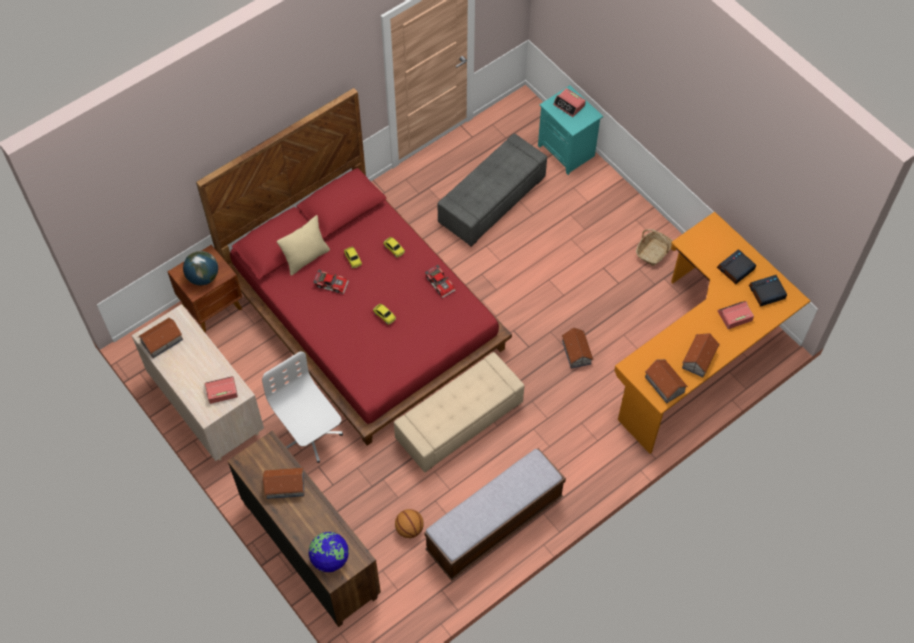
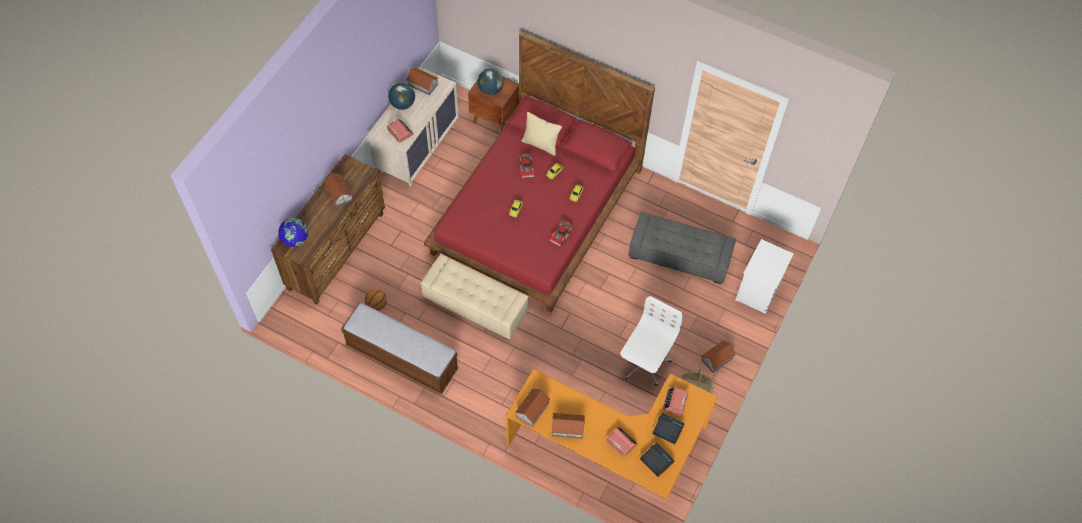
camera: 65 degrees right, 0 degrees up
(180, 373) = (402, 104): none -> globe
(309, 435) = (423, 216): white office chair -> white office chair (644, 363)
(567, 151) = (758, 292): turquoise nightstand -> white nightstand
(569, 105) = (772, 260): alarm clock -> alarm clock (675, 402)
(576, 352) = (572, 363): toy house -> toy house (717, 358)

